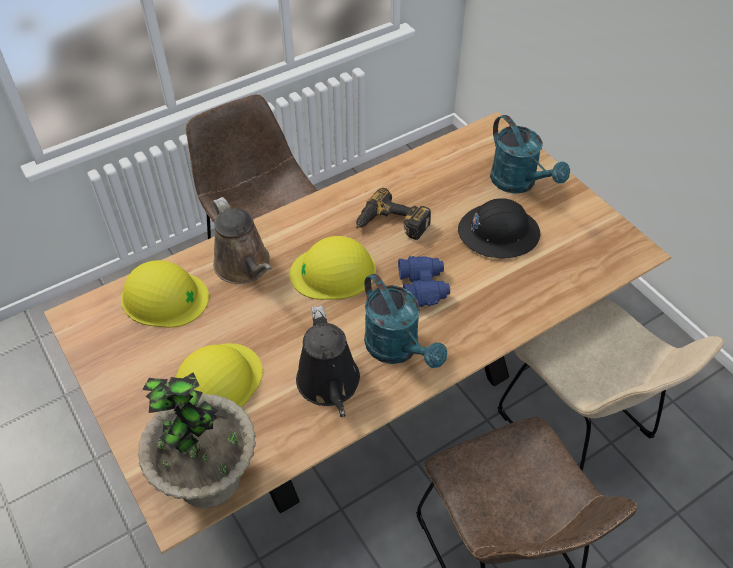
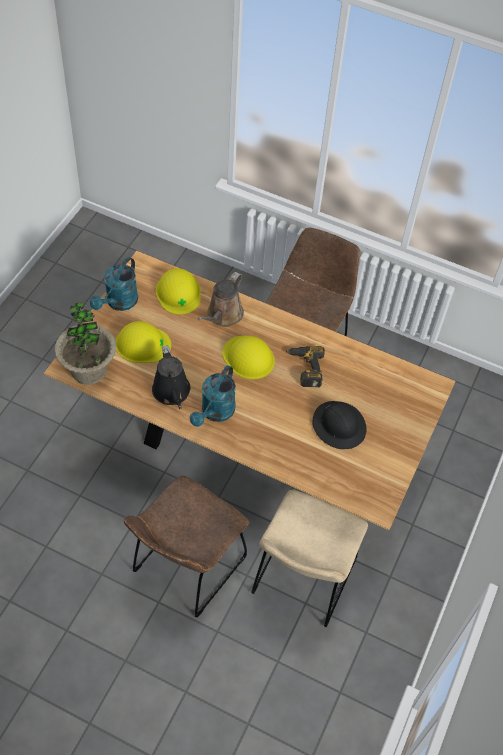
camera: 55 degrees right, 5 degrees up
(329, 385) = (172, 393): black watering can -> black watering can turned 60 degrees counterclockwise
(423, 287) = (268, 405): blue binoculars -> none
(519, 183) = (392, 420): turquoise watering can -> turquoise watering can (119, 303)

